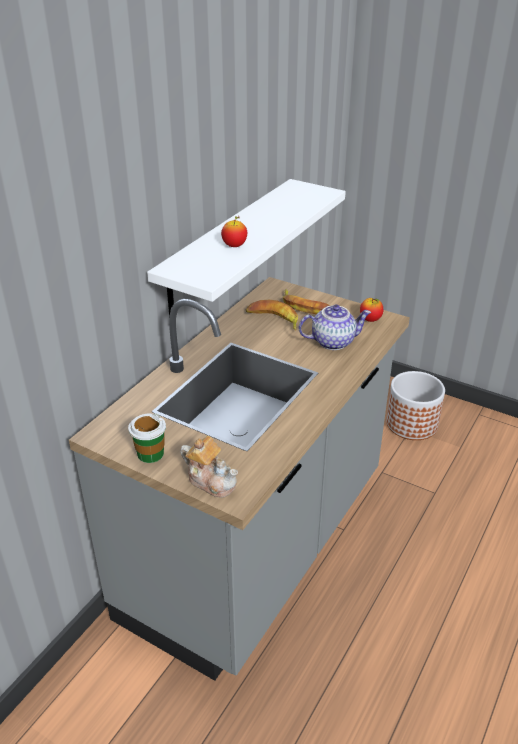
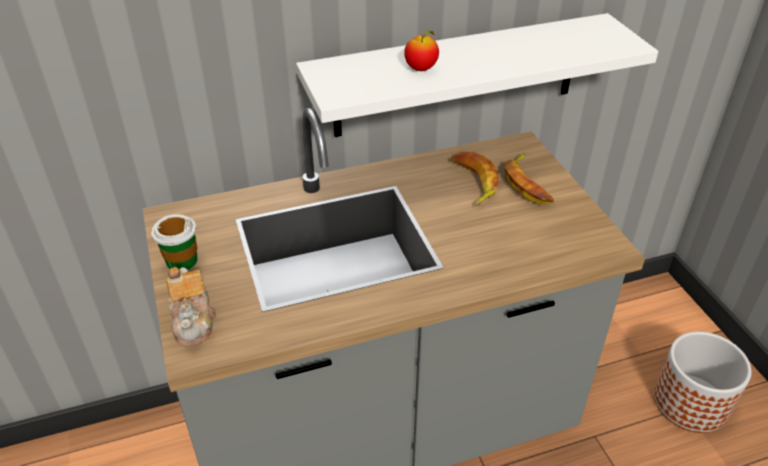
camera: 40 degrees right, 5 degrees up
(333, 341) = (507, 240): teapot -> none
(370, 320) = (587, 237): apple -> none

